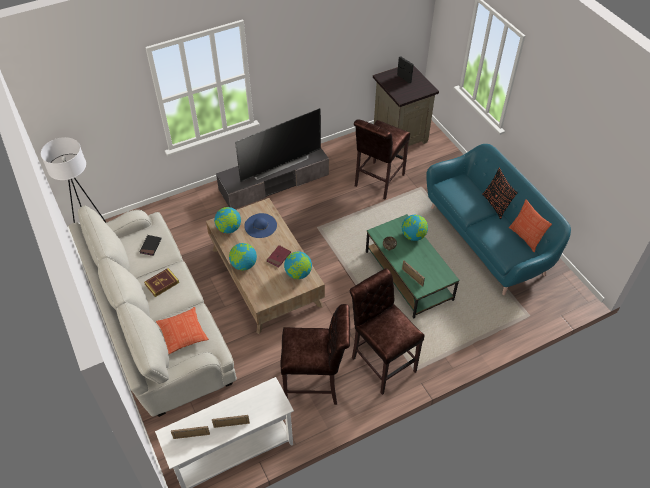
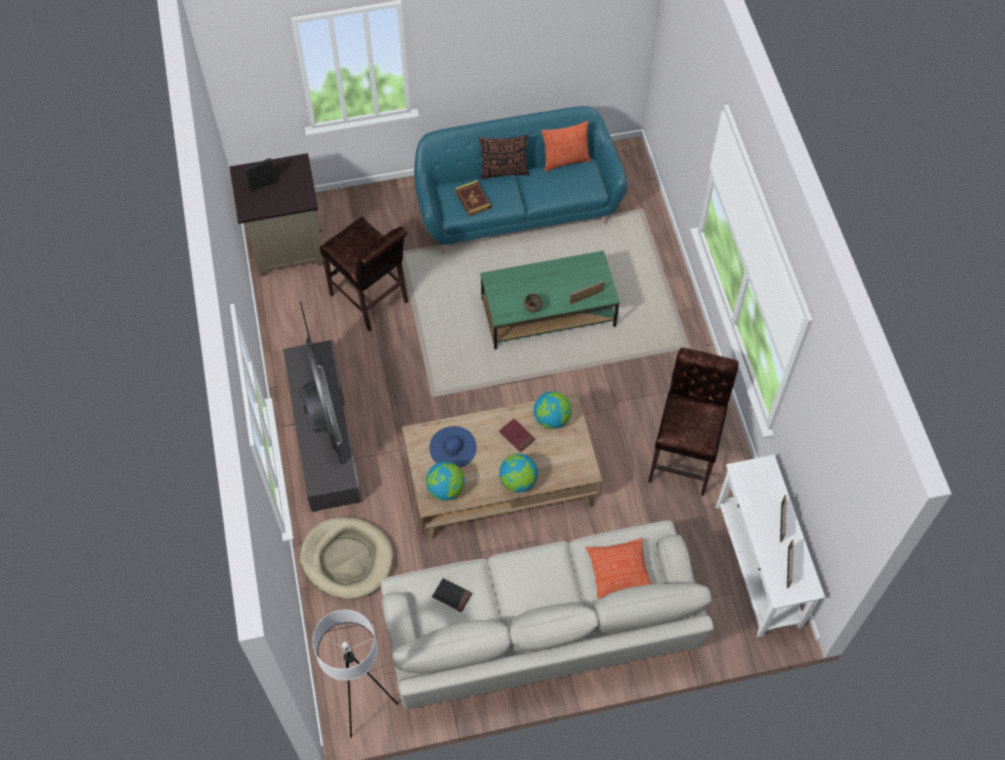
camera: 75 degrees left, 10 degrees up
(162, 283) = (527, 587): book -> book (473, 200)
(191, 213) = (347, 559): none -> beige dog bed
(381, 361) = (668, 377): brown stool -> none
(413, 236) = (520, 276): globe -> none

